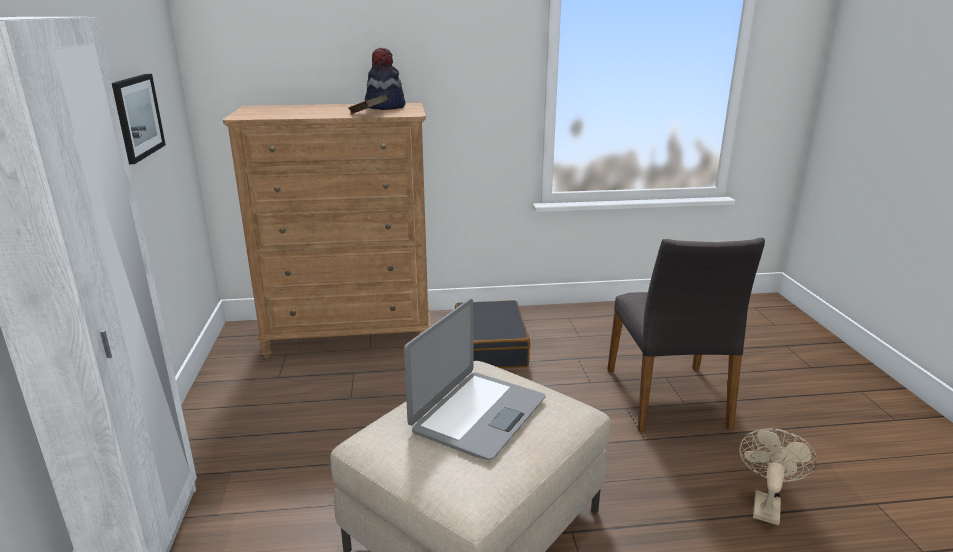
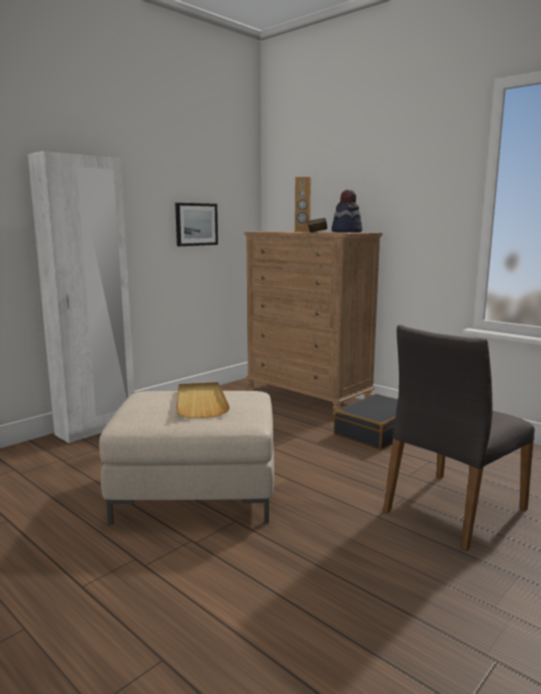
camera: 50 degrees right, 10 degrees down
(314, 110) = (302, 231): none -> brown speaker
(478, 414) = (201, 402): laptop -> beige tray
(766, 504) = (387, 592): beige fan -> none

